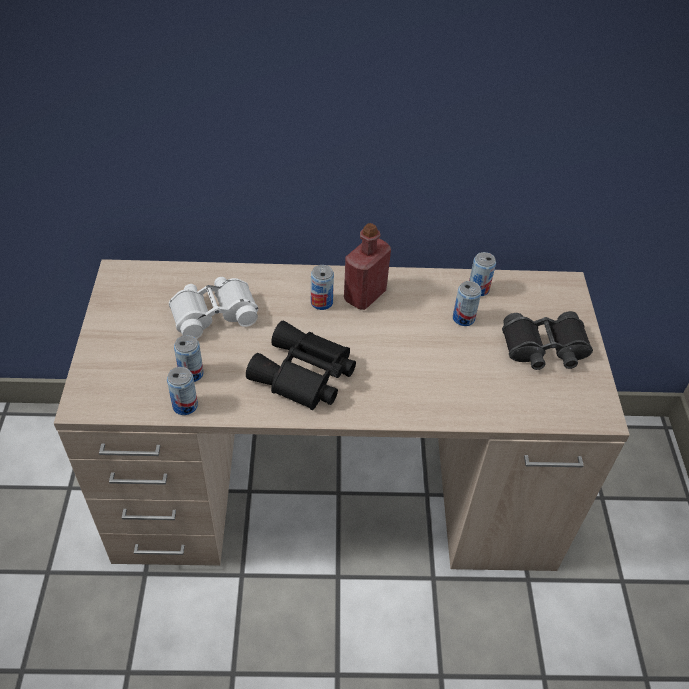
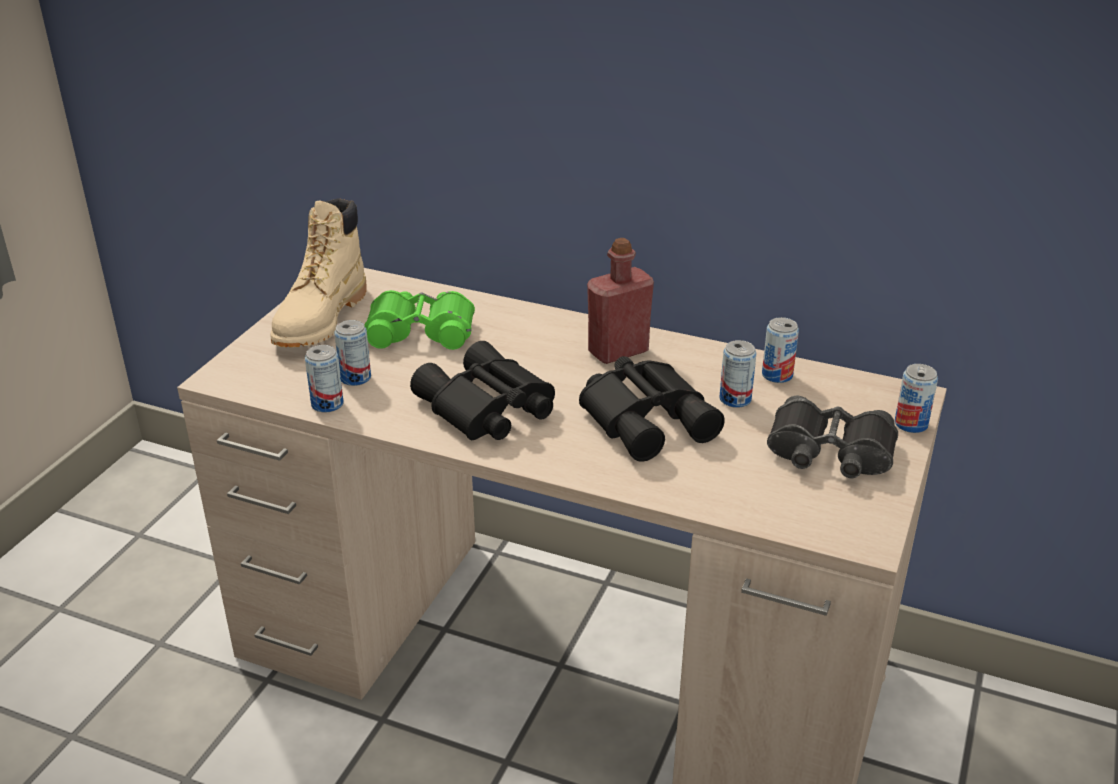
camera: 25 degrees right, 15 degrees down
(129, 323) = (321, 320): none -> beige boot
(213, 313) = (421, 330): white binoculars -> green binoculars
(321, 302) = (558, 347): can -> can (911, 424)
(417, 352) = (648, 418): none -> black binoculars

